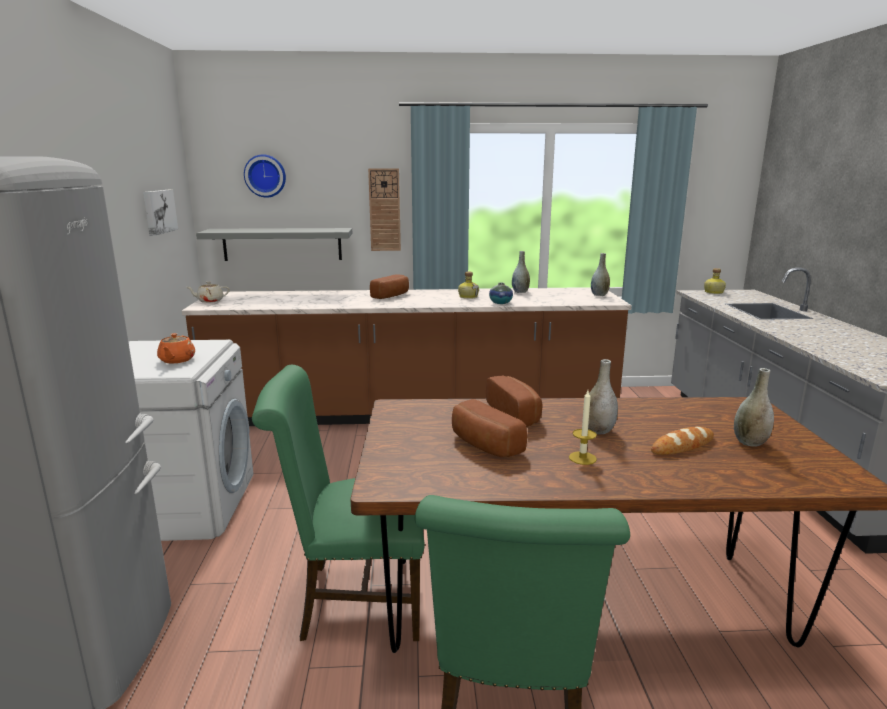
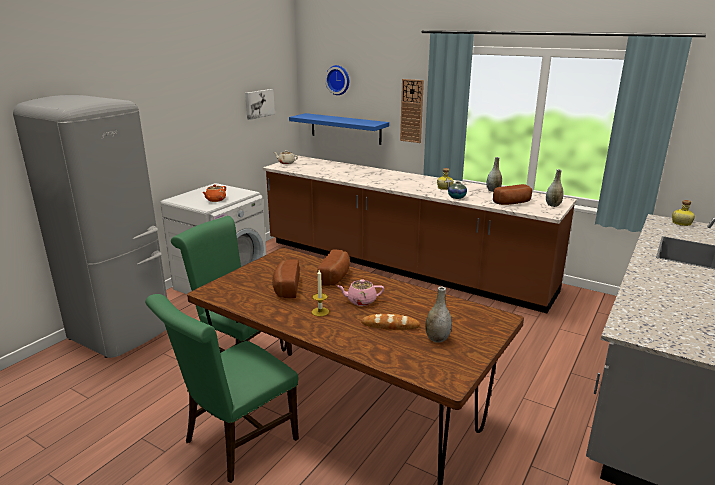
camera: 35 degrees right, 5 degrees up
(282, 244) = (345, 128): grey shelf -> blue shelf
(392, 296) = (395, 177): bread -> bread (513, 203)
(598, 431) = (361, 301): grey vase -> pink teapot

